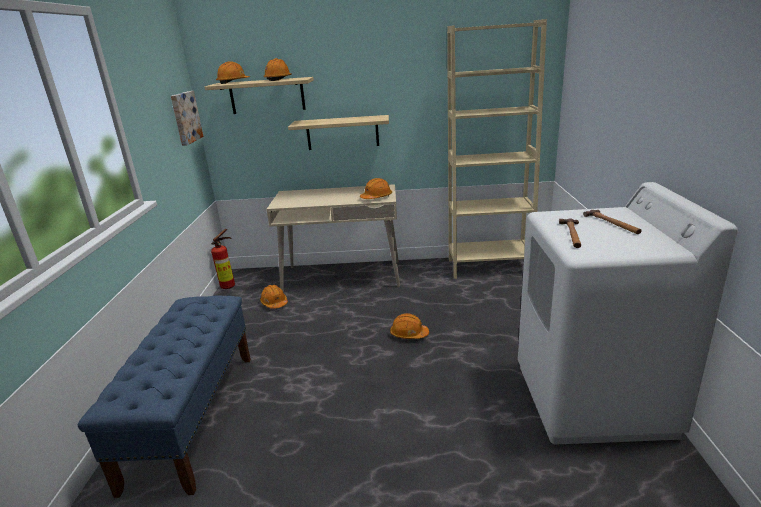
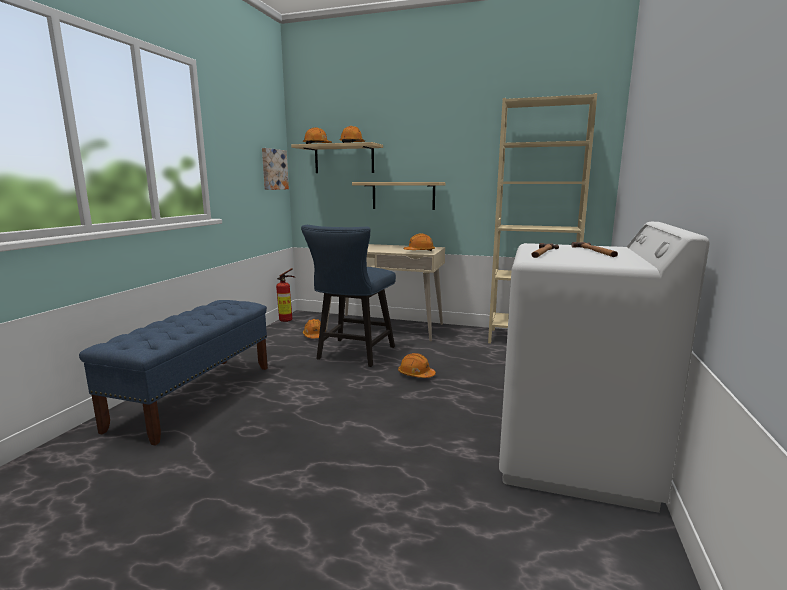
camera: 15 degrees right, 10 degrees down
(331, 321) = (353, 354): none -> blue chair

